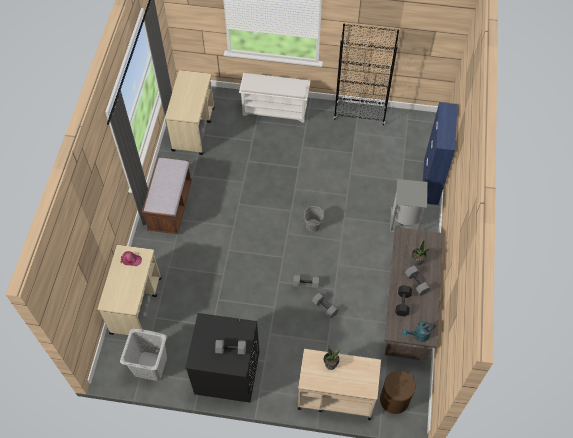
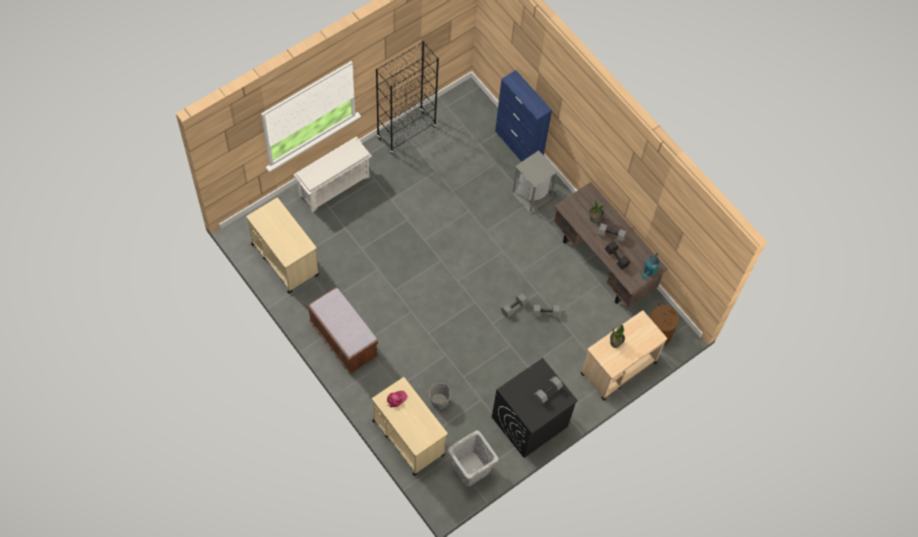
camera: 50 degrees left, 5 degrees up
(313, 225) = (470, 257): grey bucket -> grey bucket (439, 401)

